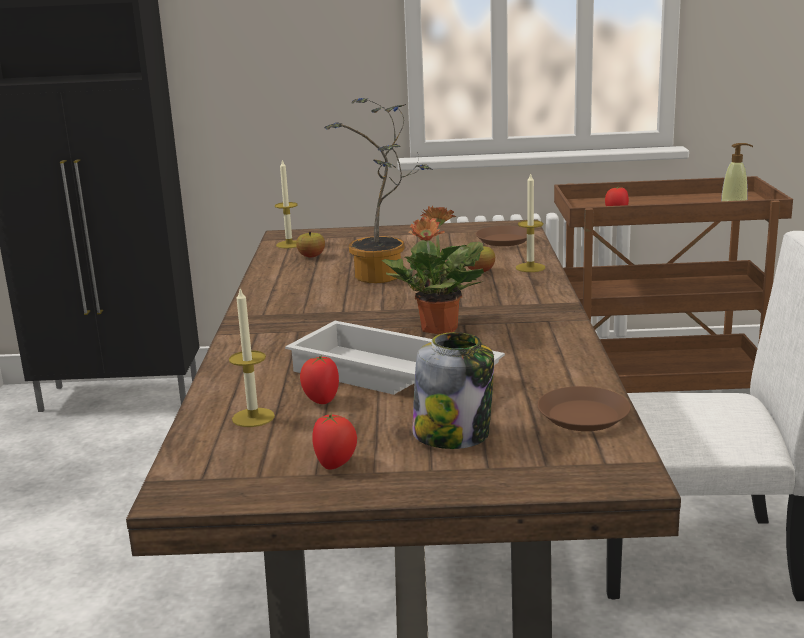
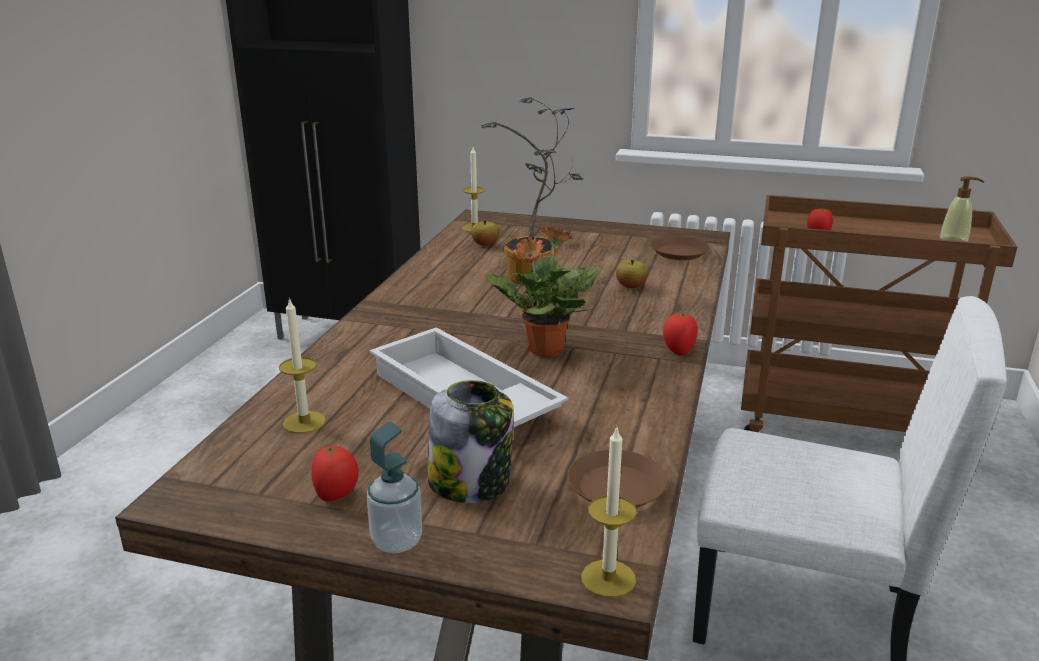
camera: 15 degrees right, 5 degrees up
(321, 400) = (377, 414): tomato -> tomato (678, 351)
(421, 485) = (397, 541): none -> soap dispenser
(530, 267) = (684, 289): candle -> candle (608, 578)

